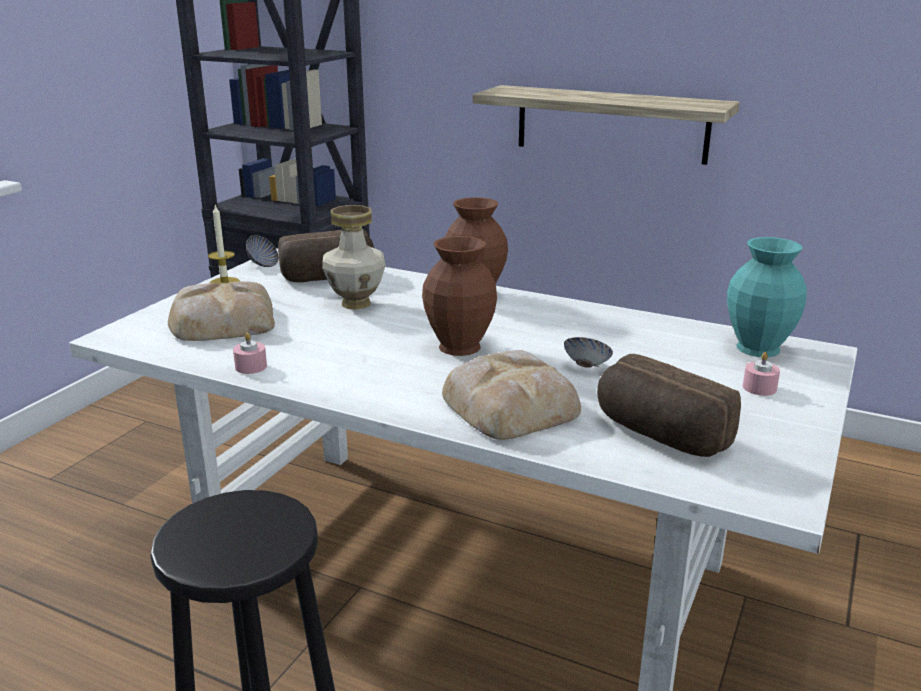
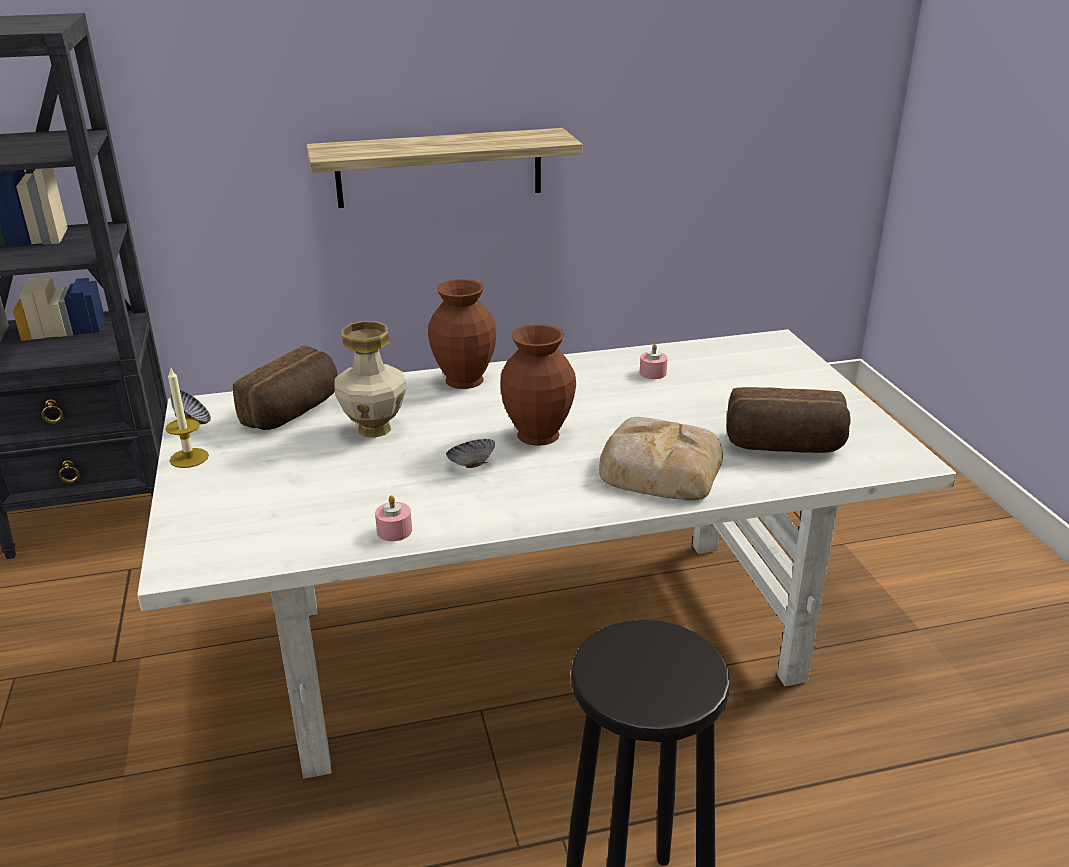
camera: 40 degrees left, 5 degrees up
(221, 321) = (273, 500): bread -> none
(586, 366) = (656, 413): bowl -> bowl (471, 466)
(758, 347) = (736, 352): turquoise vase -> none
(759, 388) = (783, 384): pink candle -> pink candle (653, 373)

